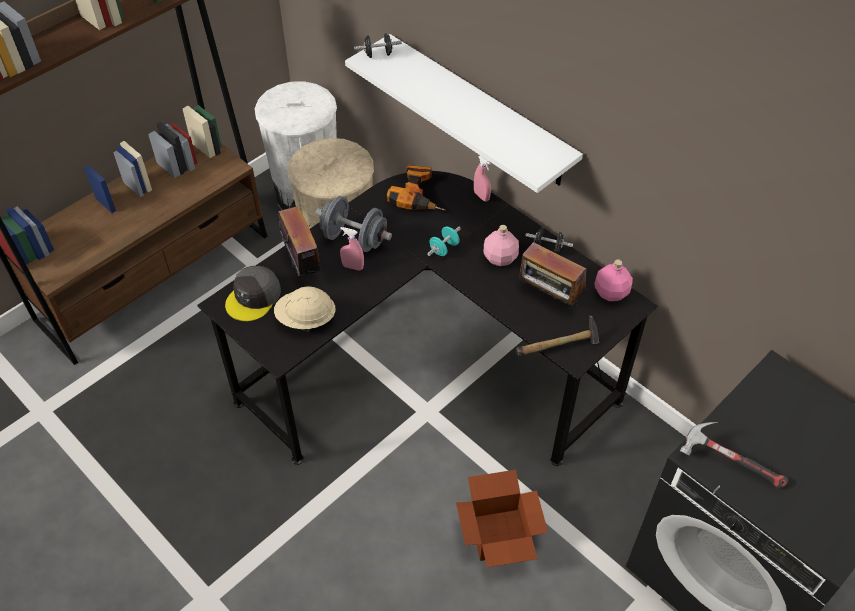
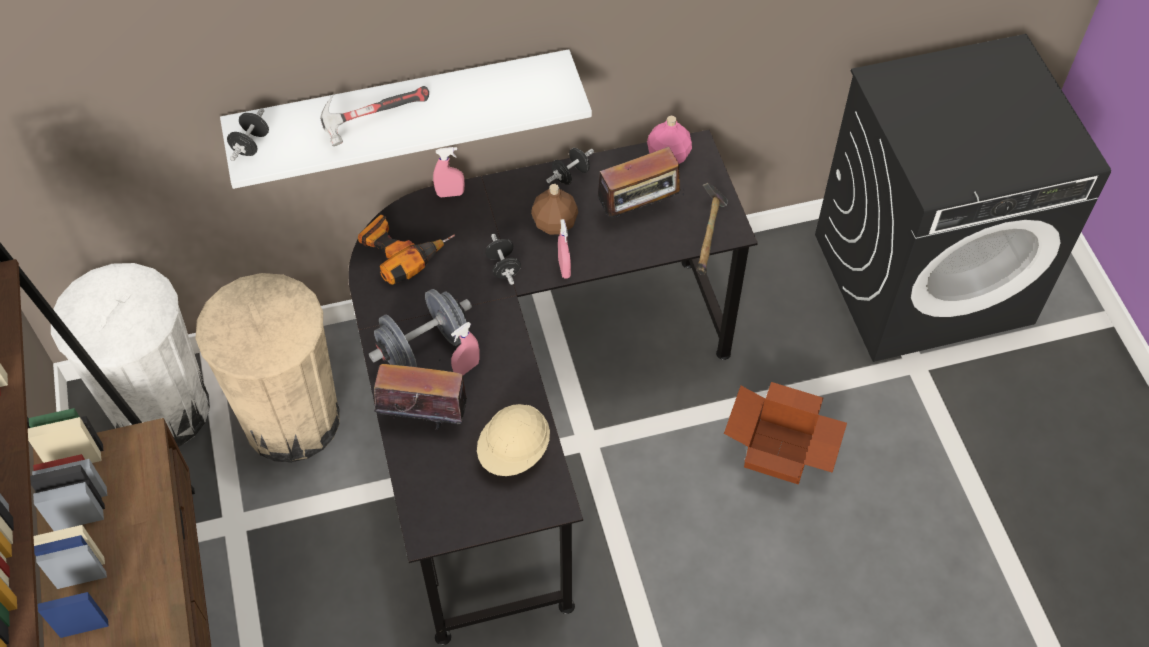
camera: 60 degrees left, 5 degrees up
(254, 297) = (441, 492): grey cap -> none
(444, 248) = (503, 267): turquoise dumbbell -> black dumbbell
(467, 279) = (564, 268): none -> pink spray bottle
(500, 257) = (554, 223): pink bottle -> brown bottle
(729, 462) = (954, 170): hammer -> hammer (373, 119)

